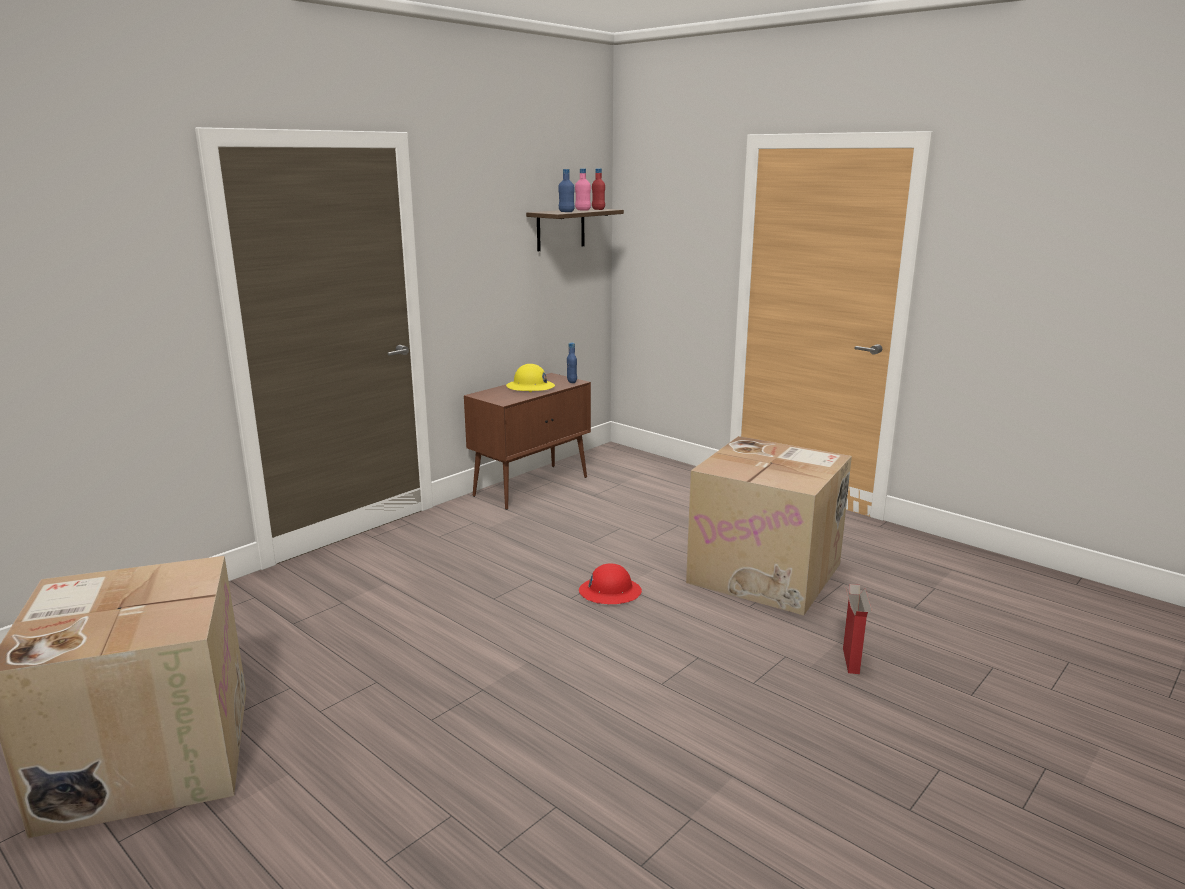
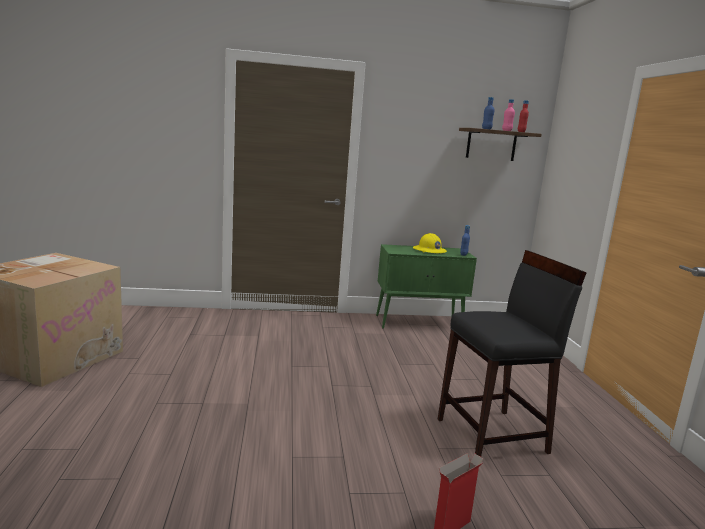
camera: 40 degrees right, 5 degrees down
(532, 486) = (420, 323): brown cabinet -> green cabinet
(610, 592) = (359, 393): red hard hat -> none
(767, 573) = (493, 436): cardboard box -> black stool

